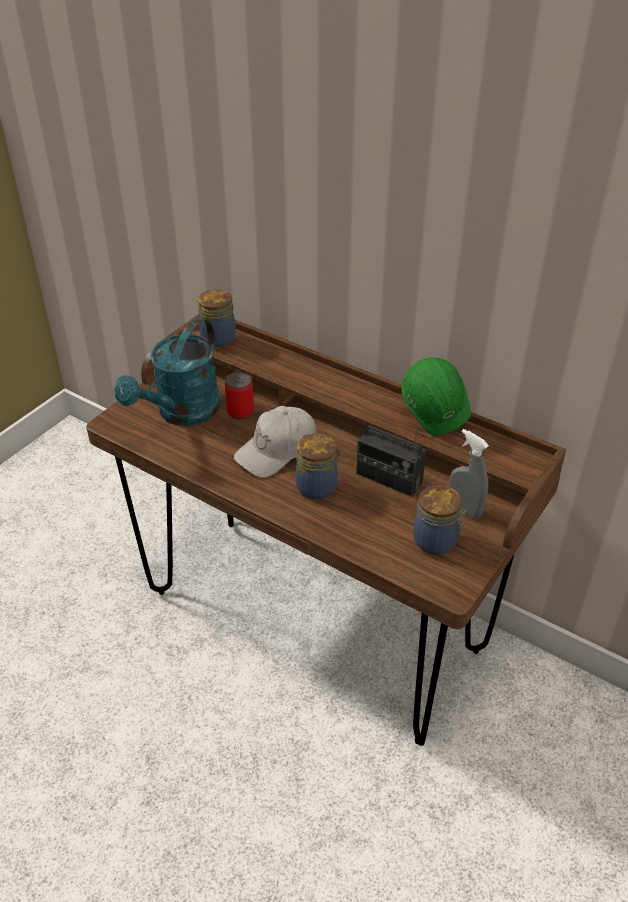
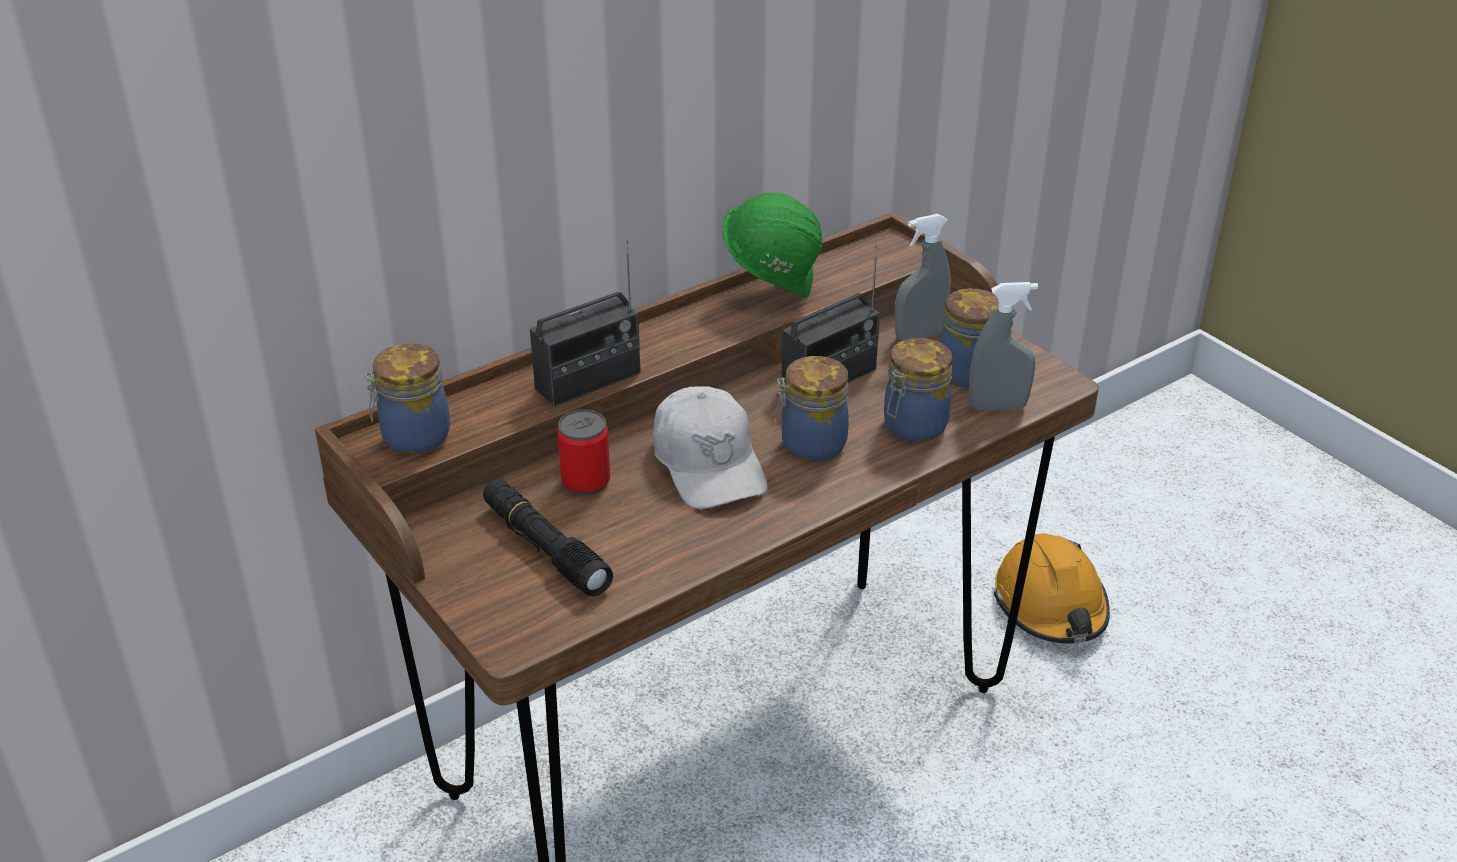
camera: 70 degrees left, 5 degrees down
(182, 413) = (545, 548): turquoise watering can -> black flashlight
(293, 376) = (588, 381): none -> radio
(358, 526) = (913, 427): none -> jar
(403, 563) = (997, 407): none -> grey spray bottle
(523, 767) = (1050, 605): none -> orange hard hat

